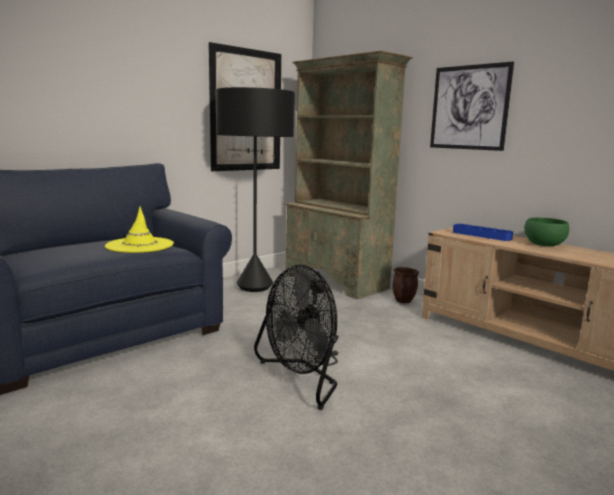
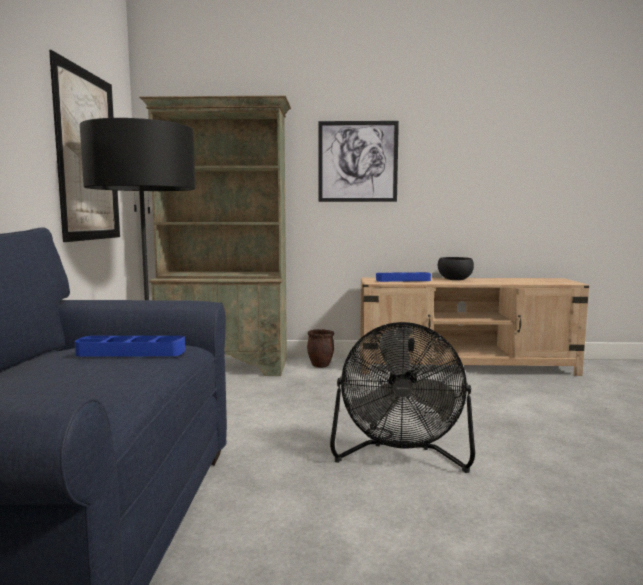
camera: 45 degrees left, 5 degrees down
(139, 245) = (131, 352): yellow hat -> blue tray
(544, 244) = (454, 279): green bowl -> black bowl

